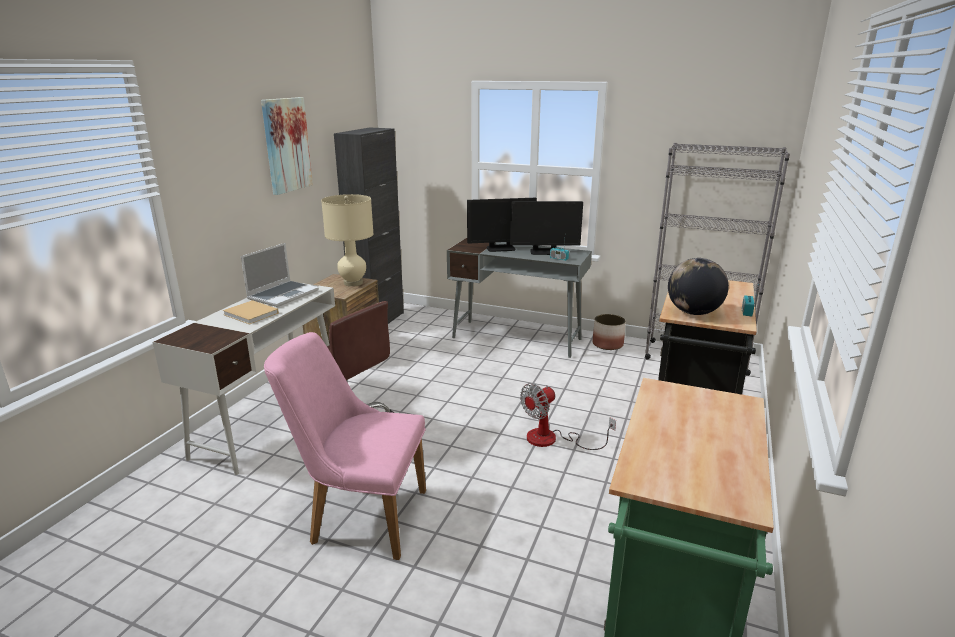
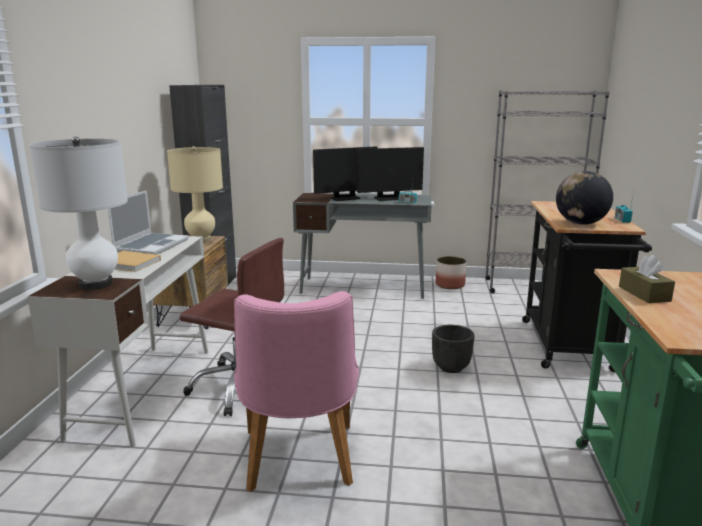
camera: 15 degrees left, 5 degrees down
(209, 335) = (96, 284): none -> white table lamp
(286, 145) = (129, 91): picture -> none
(358, 515) = (299, 464): pink chair -> pink chair turned 90 degrees counterclockwise
(552, 439) = (451, 367): fan -> black planter
(658, 418) = (644, 294): none -> brown tissue box

